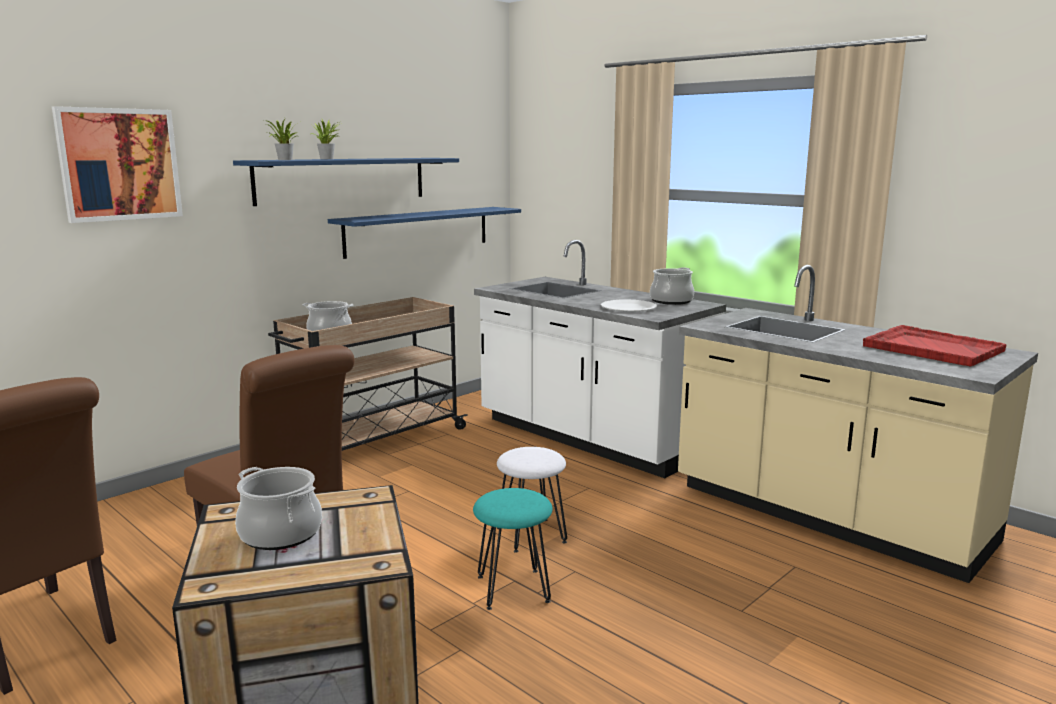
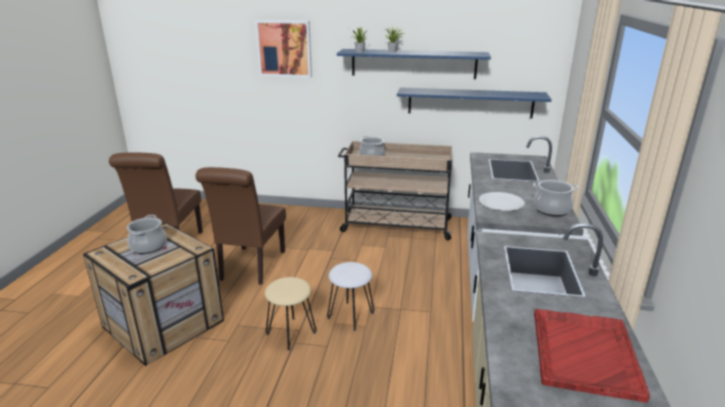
camera: 55 degrees right, 10 degrees up
(513, 588) = (291, 333): turquoise stool -> beige stool

